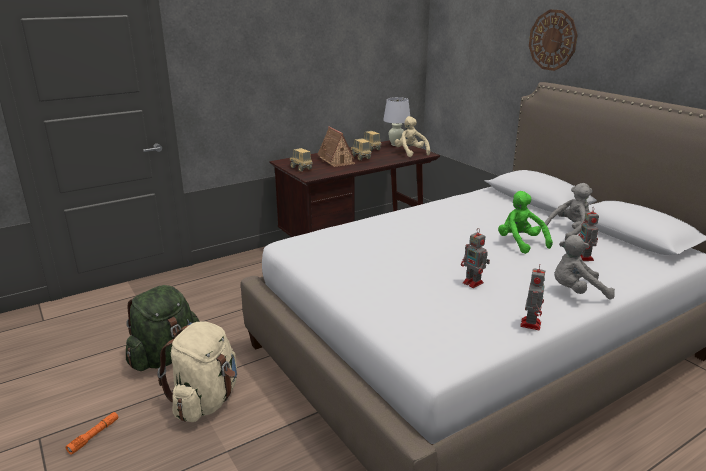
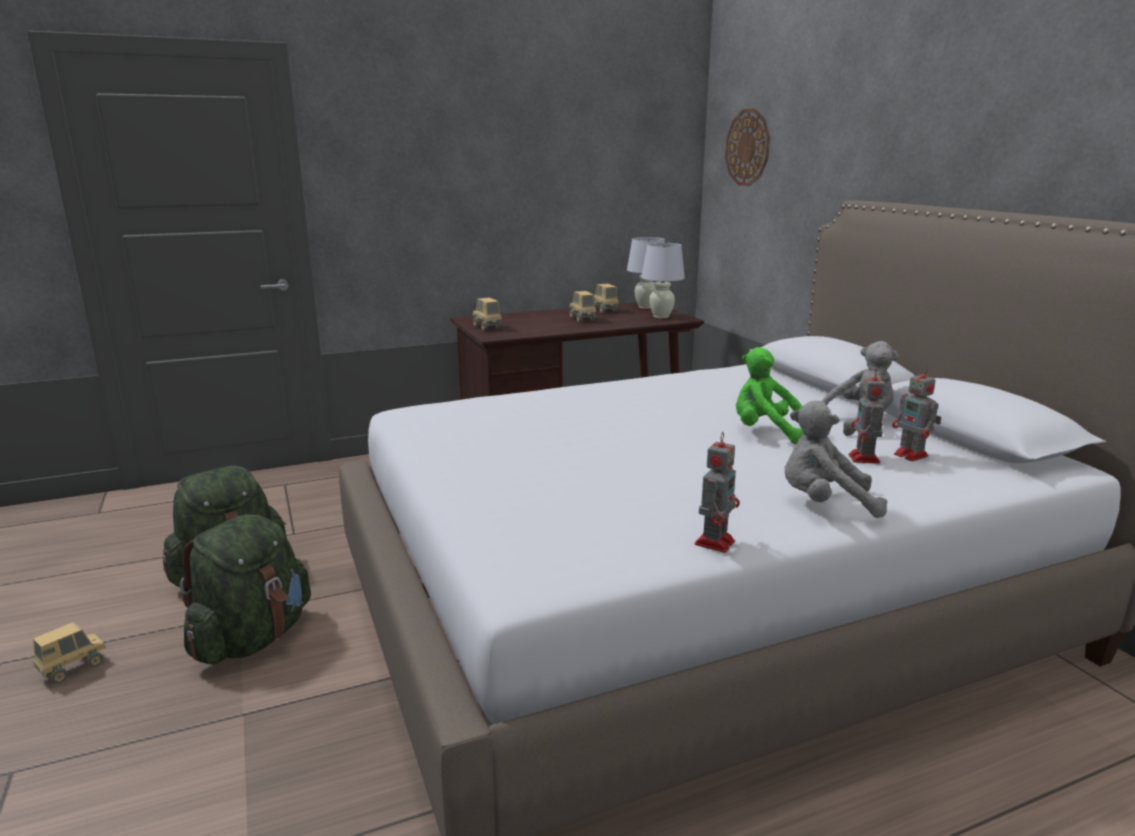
camera: 10 degrees right, 5 degrees down
(94, 436) = (73, 669): orange flashlight -> toy truck
(206, 400) = (253, 638): beige backpack -> green backpack
(336, 160) = (545, 320): toy house -> none
(410, 153) = (661, 316): beige plush toy -> white table lamp
(474, 283) = (653, 479): toy robot -> toy robot (912, 456)
(520, 243) = (766, 432): green plush toy -> green plush toy turned 45 degrees counterclockwise
(553, 40) = (868, 136): wall clock -> wall clock (747, 147)

